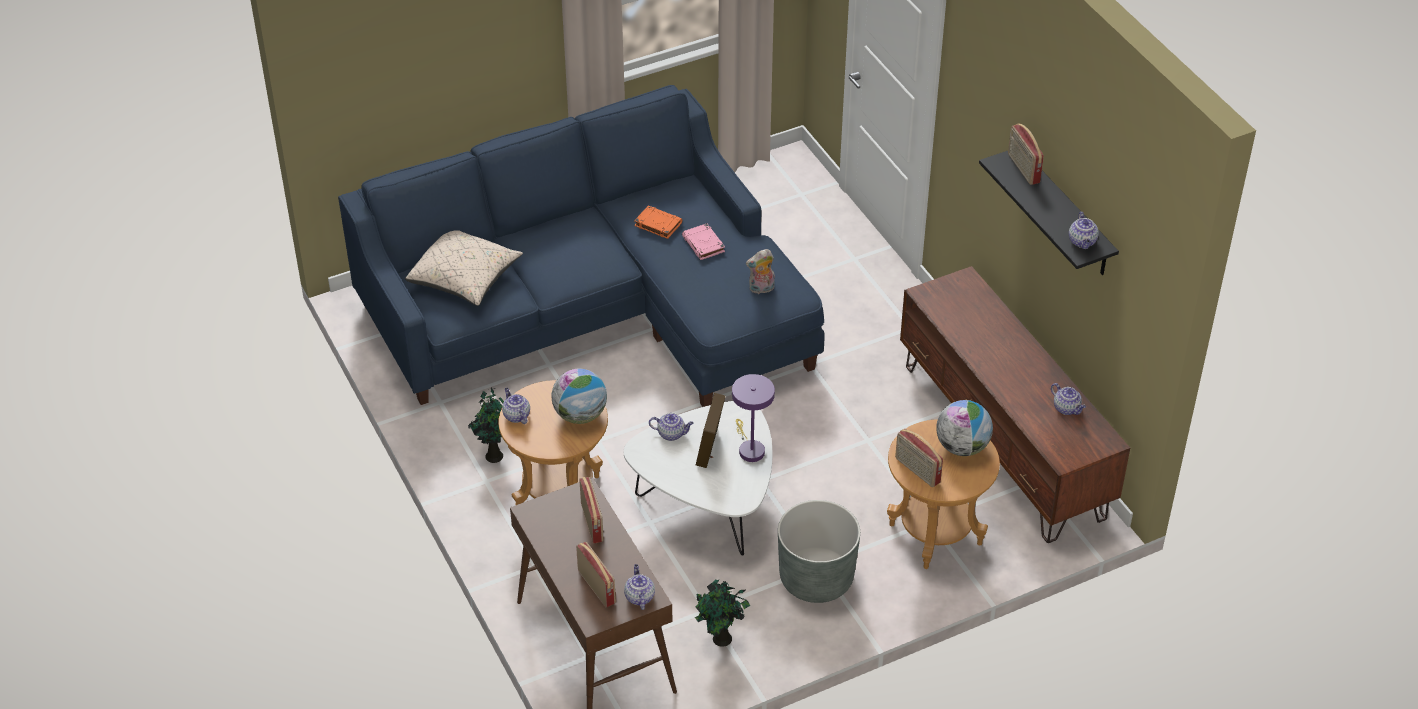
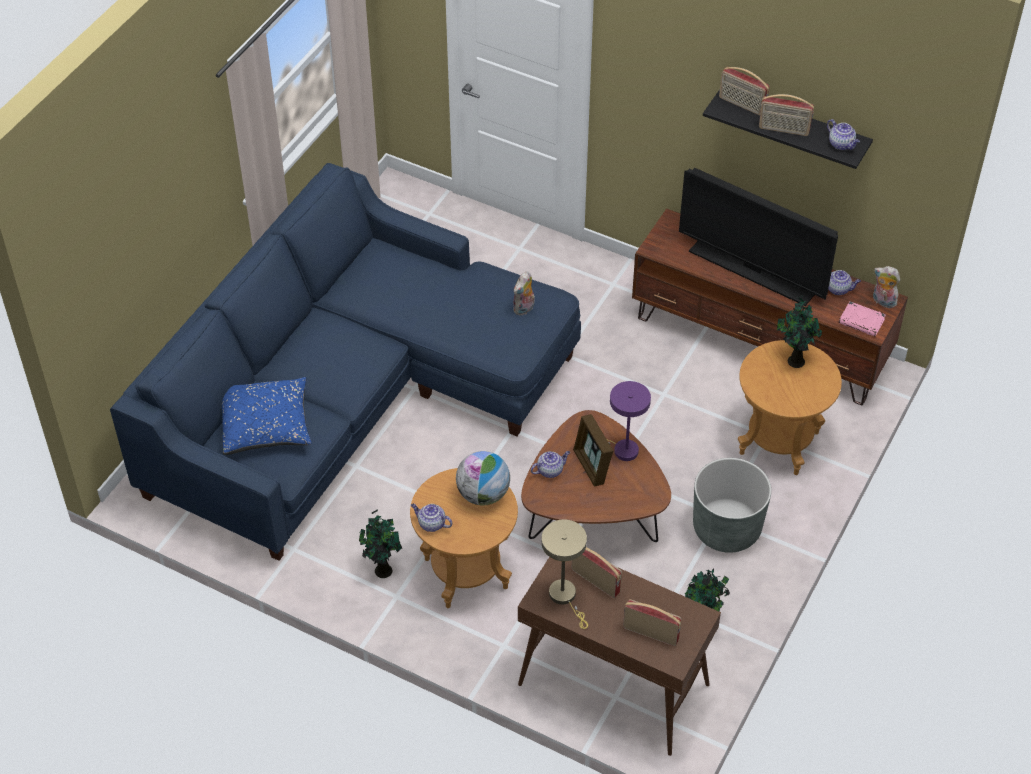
camera: 35 degrees left, 5 degrees up
(465, 279) = (267, 426): beige pillow -> blue pillow
(554, 521) = (565, 597): none -> beige table lamp
(639, 597) = (691, 621): teapot -> none
(657, 224) = (389, 295): orange book -> none
(704, 244) = (444, 294): pink book -> pink book (862, 321)
(708, 504) = (592, 514): white coffee table -> brown coffee table
(917, 471) = (780, 398): radio -> radio (783, 130)
(962, 447) = (794, 360): globe -> potted plant
(999, 355) = (753, 272): none -> television
(1100, 440) = (882, 302): none -> plush toy

